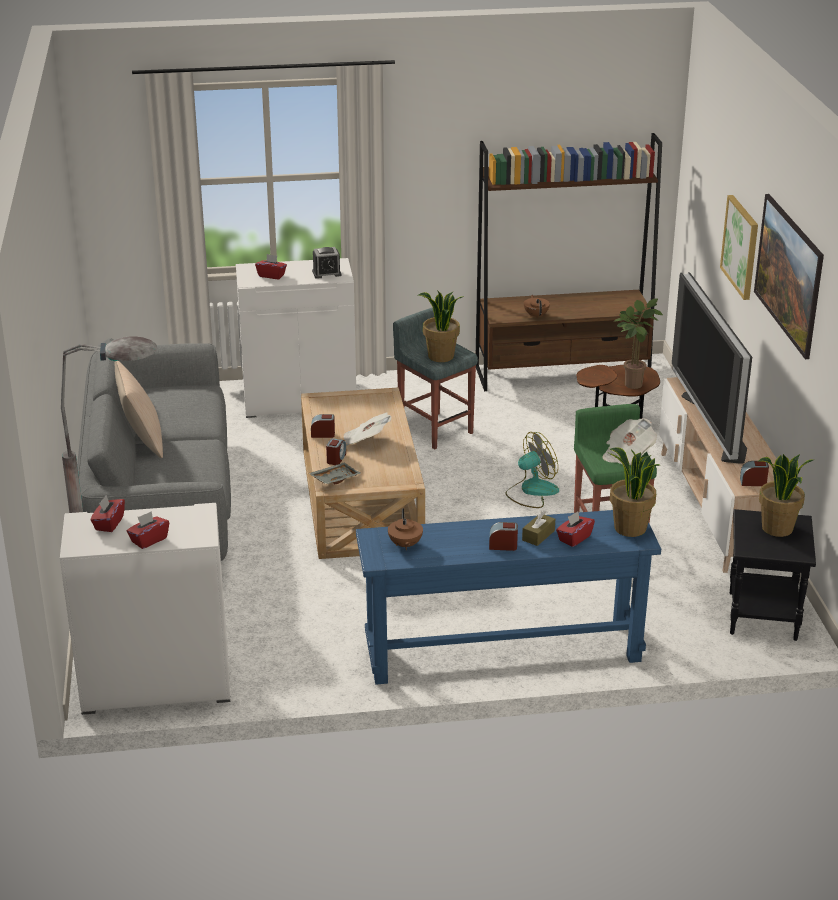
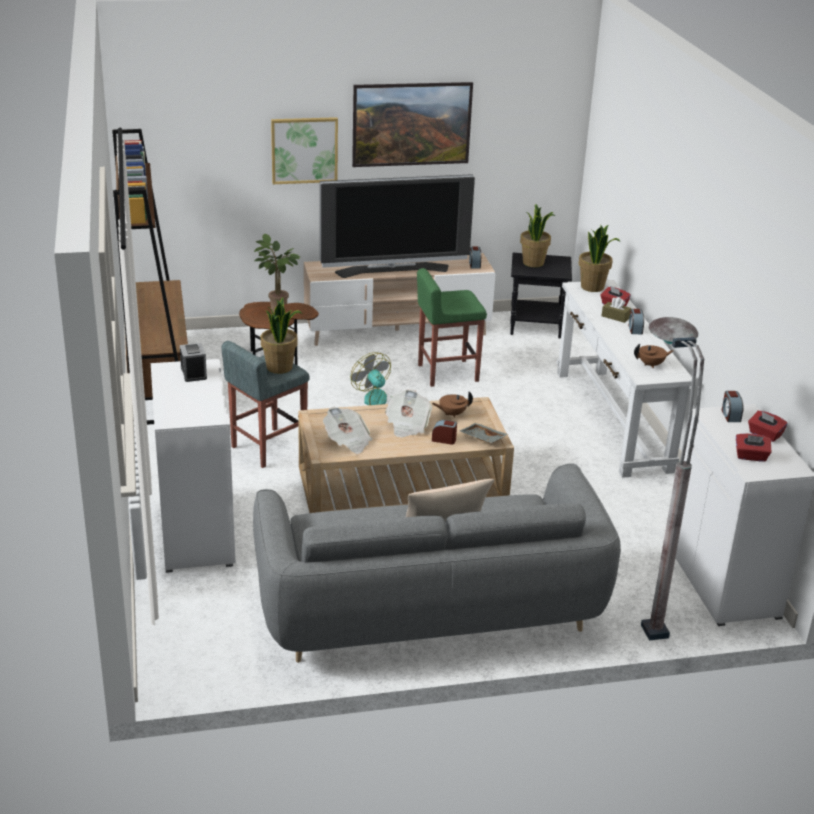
camera: 95 degrees left, 0 degrees up
(271, 275) = (195, 405): red tissue box -> none
(323, 434) = (399, 447): alarm clock -> alarm clock (730, 415)
(503, 651) = (611, 420): blue console table -> white console table
(536, 315) = (174, 329): brown teapot -> brown teapot (452, 414)
(627, 454) = (454, 297): newspaper -> newspaper (347, 441)

